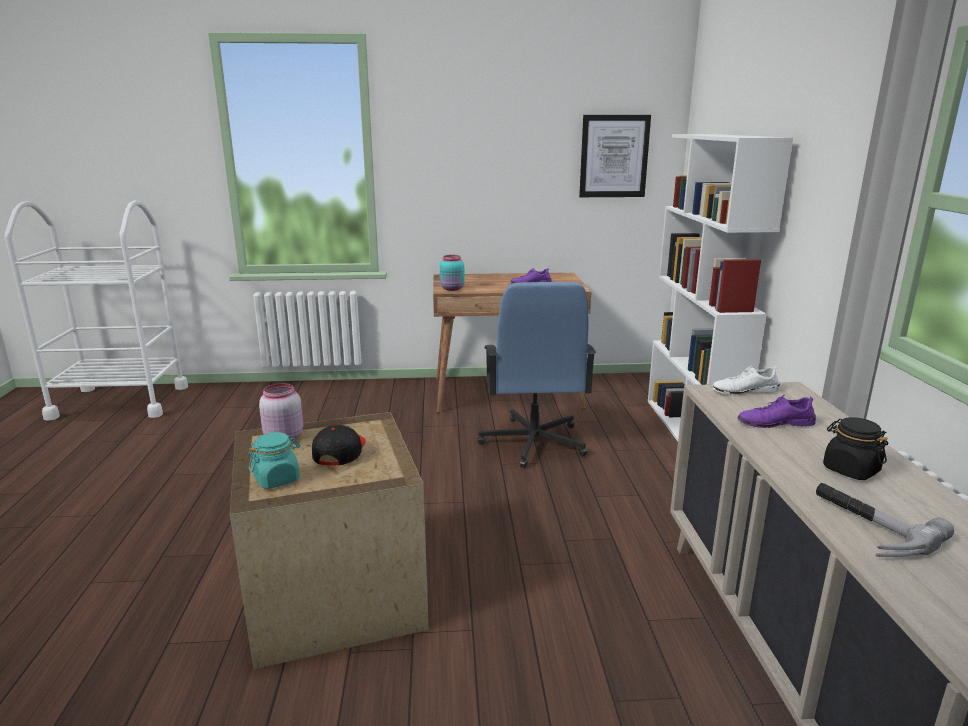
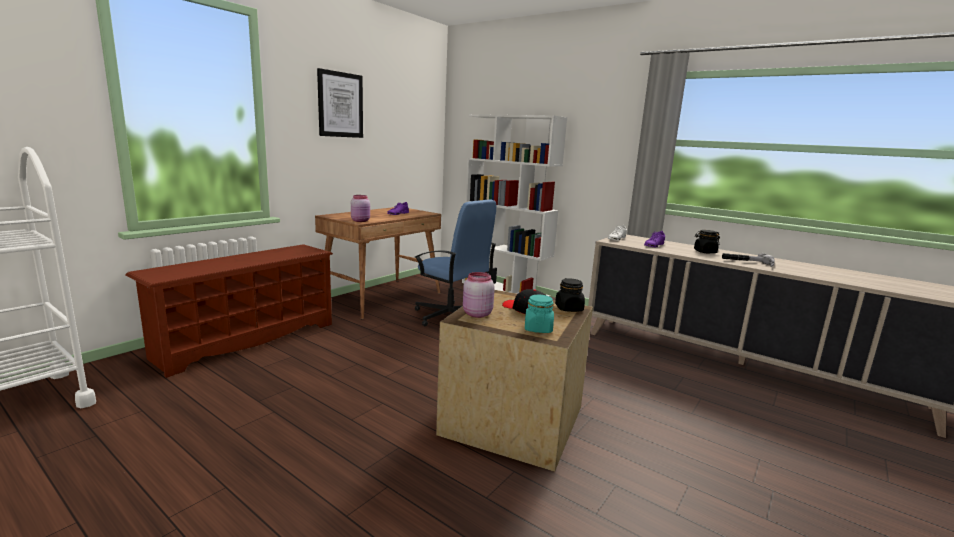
camera: 50 degrees left, 5 degrees down
(316, 399) = (247, 339): none -> brown shoe rack
(385, 473) = (569, 309): none -> black jar
(452, 289) = (361, 221): turquoise jar -> pink jar
(614, 156) = (414, 128): picture -> picture (340, 105)

